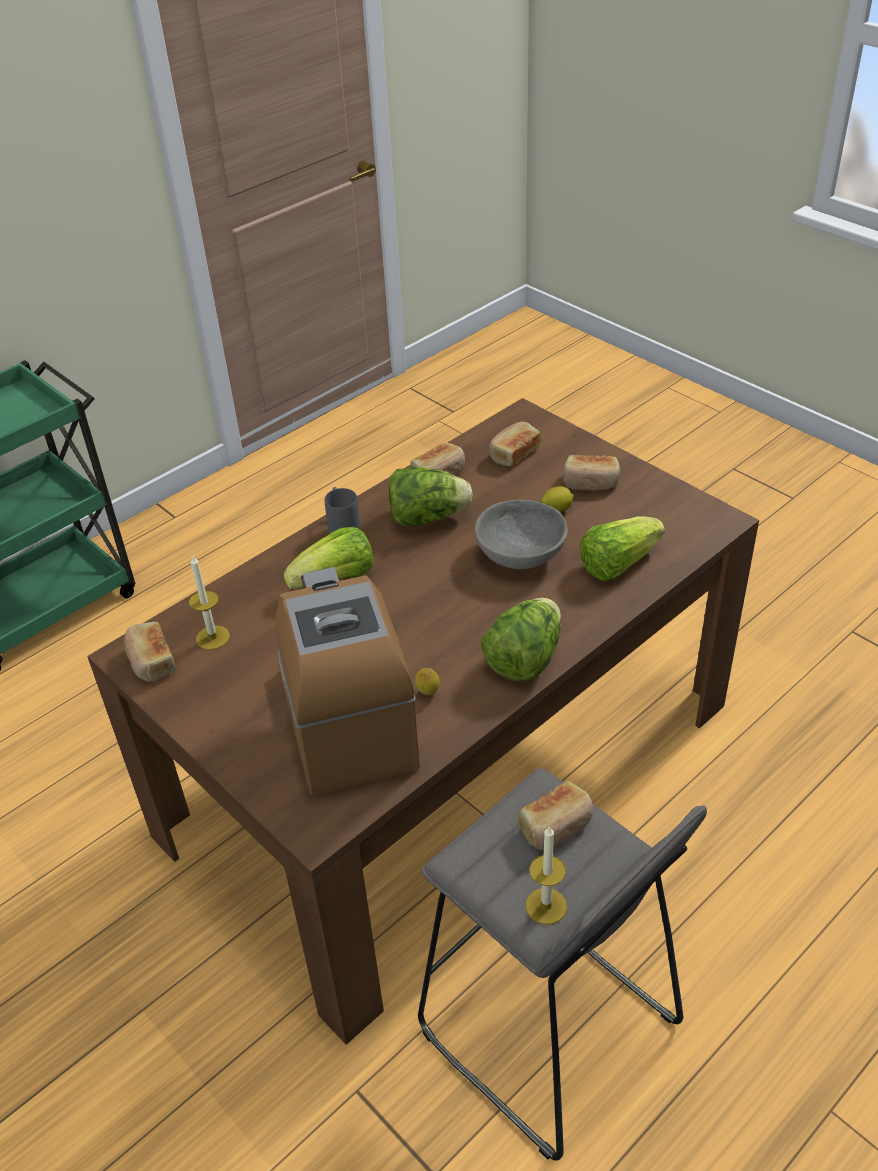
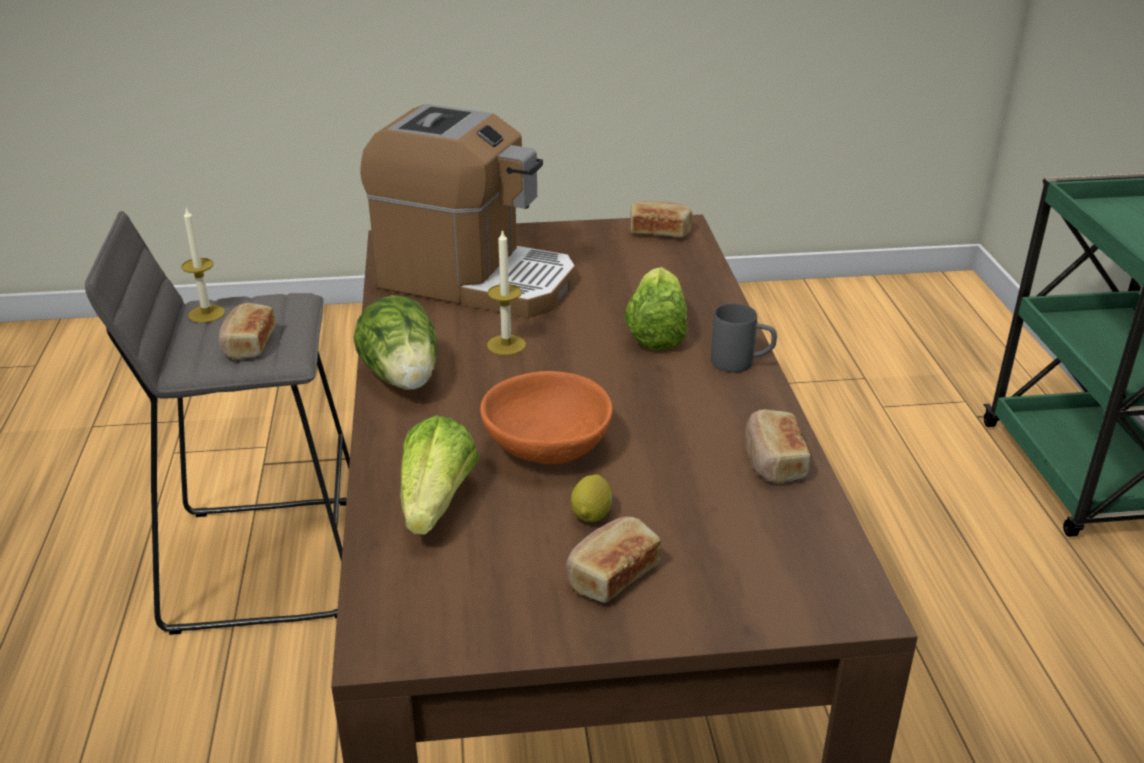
camera: 125 degrees right, 10 degrees down
(212, 637) = (654, 259): candle -> candle (506, 345)
(427, 517) = (693, 418): lettuce -> none
(428, 693) = (443, 320): lemon -> none
(513, 453) = (759, 543): bread -> none
(521, 554) = (548, 448): grey bowl -> orange bowl

